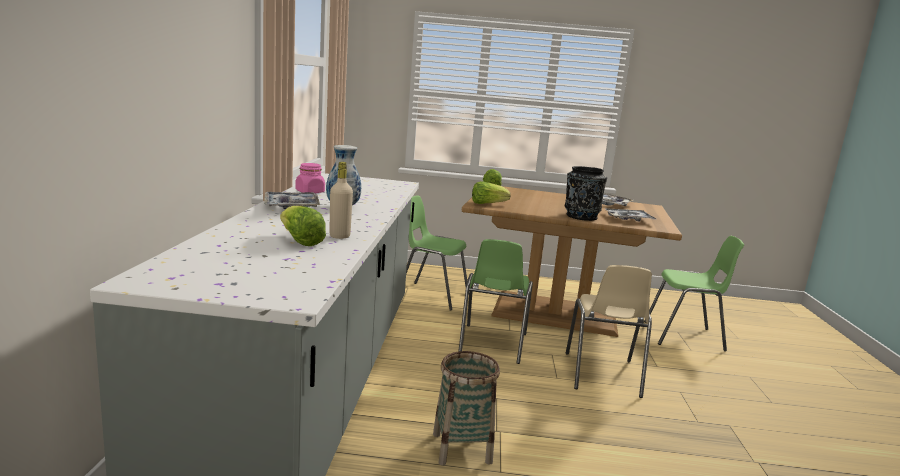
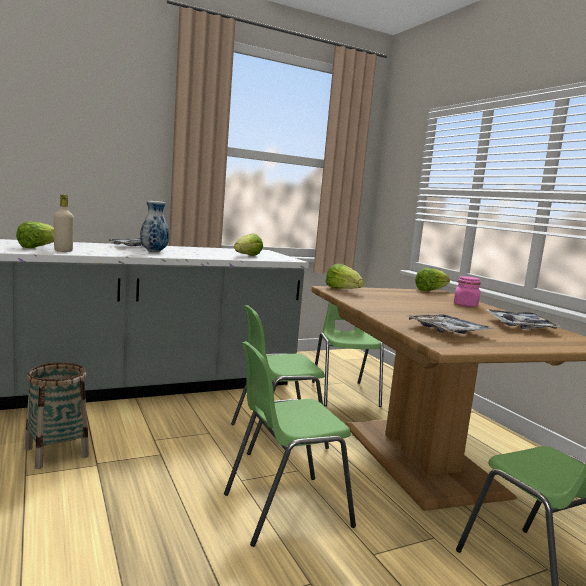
camera: 60 degrees right, 5 degrees down
(310, 192) = (189, 248): pink jar -> pink jar (465, 305)
(379, 188) = (247, 256): none -> lettuce
(581, 217) = (390, 314): black vase -> none
(602, 375) = (285, 509): beige chair -> green chair

